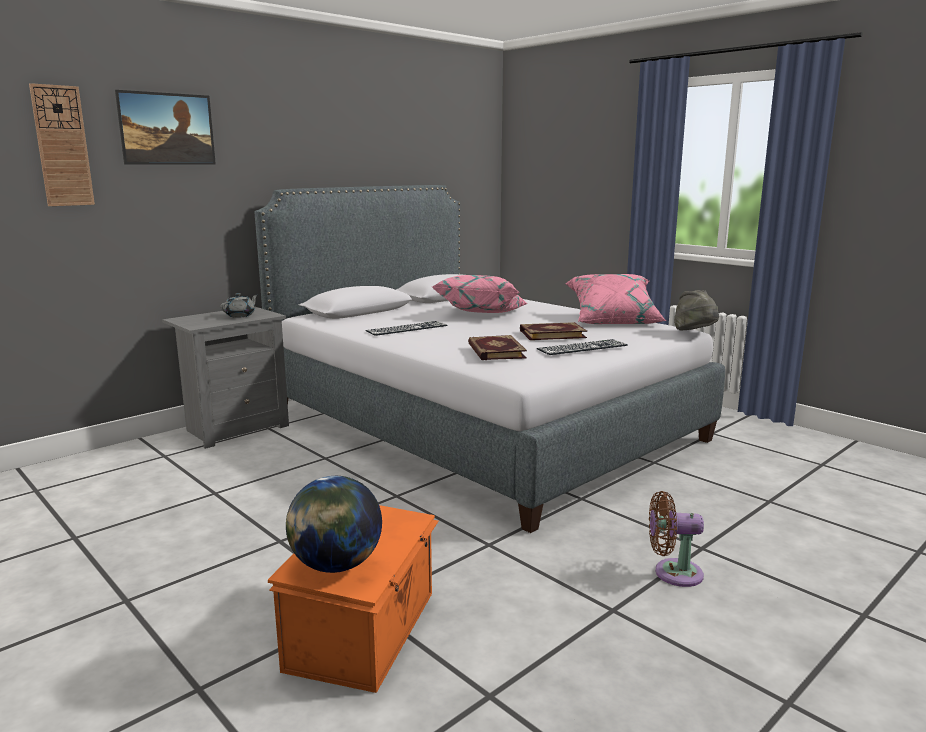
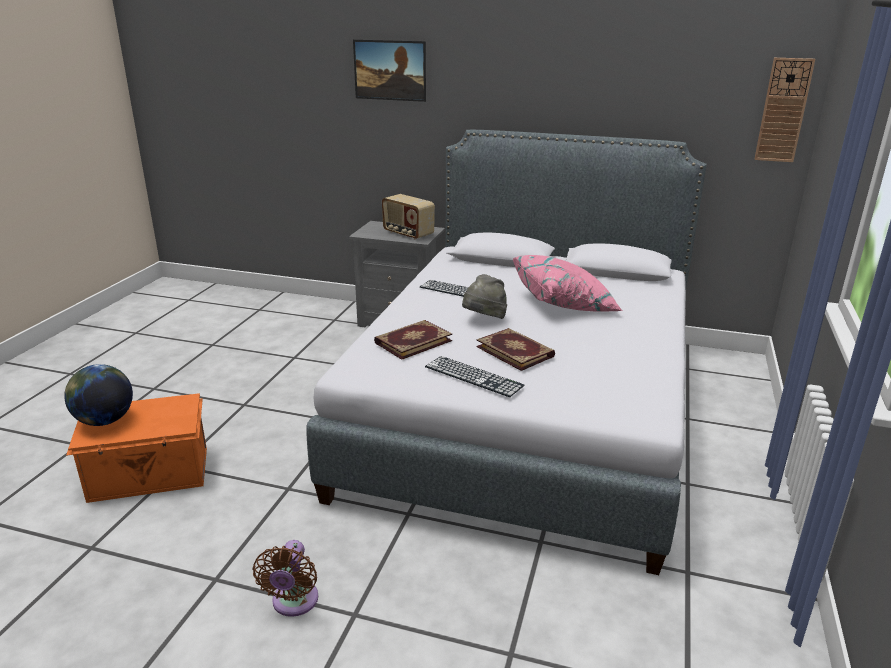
camera: 60 degrees right, 10 degrees up
(62, 146) = (317, 83): wall clock -> wall clock (783, 110)
(240, 315) = (407, 234): grey teapot -> radio
(613, 319) = (642, 369): pink pillow -> none
(673, 573) = (293, 603): brown fan -> brown fan turned 150 degrees counterclockwise
(695, 333) = (644, 430): grey hat -> grey hat (484, 320)

